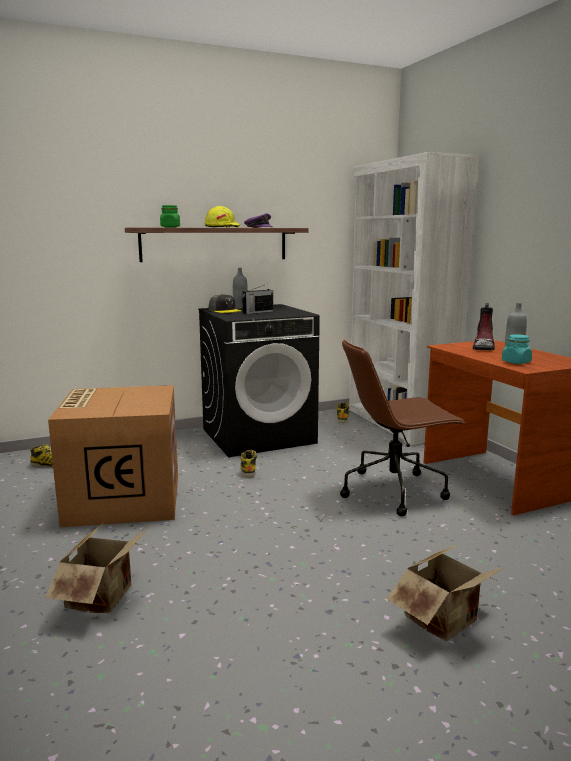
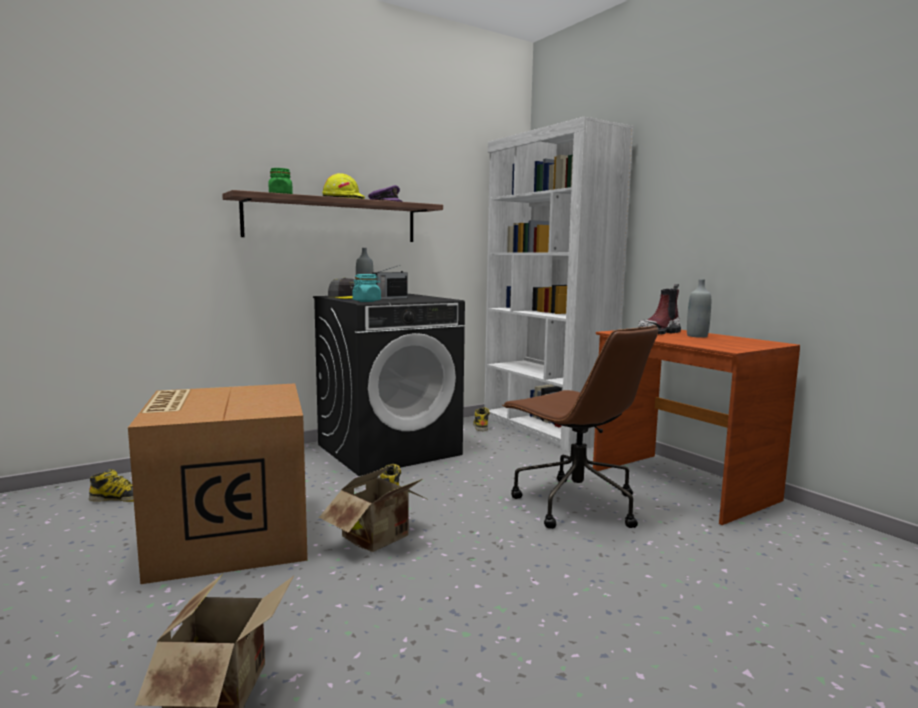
camera: 10 degrees left, 5 degrees down
(394, 490) = (574, 504): brown office chair -> brown office chair turned 105 degrees counterclockwise
(446, 622) = (719, 674): cardboard box -> cardboard box (380, 539)
(483, 347) = (659, 332): boot -> boot turned 45 degrees clockwise
(516, 362) = (711, 344): turquoise jar -> turquoise jar (366, 301)

